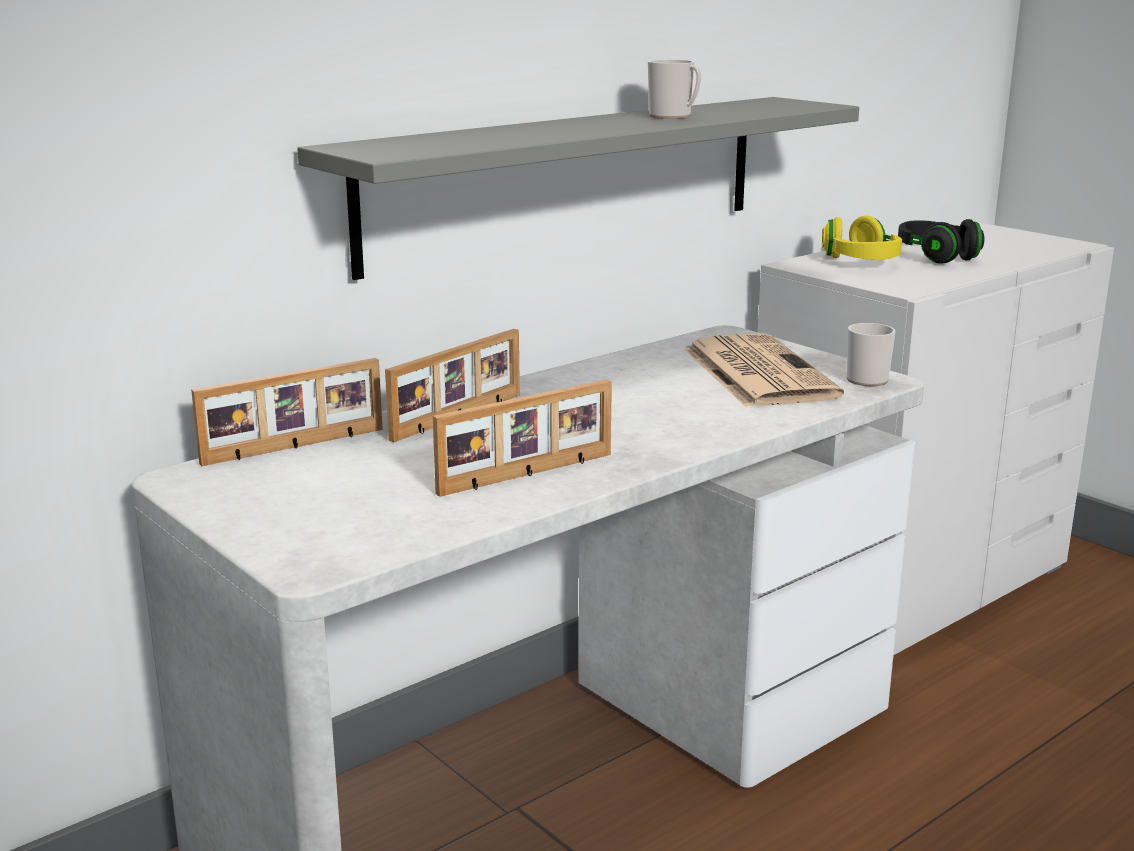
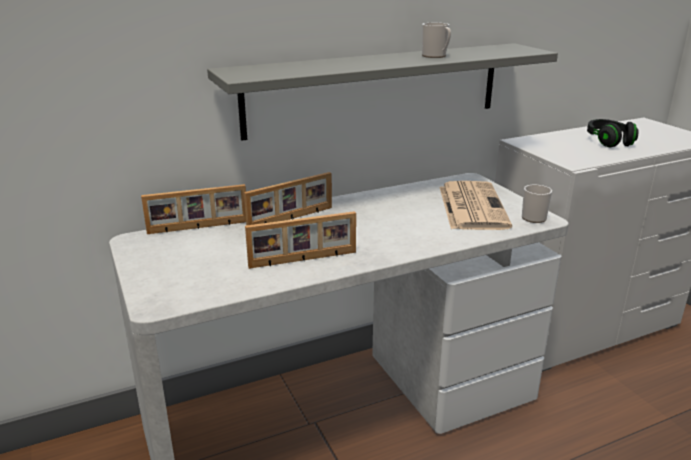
camera: 15 degrees right, 5 degrees up
(860, 262) = (559, 142): yellow headphones -> none

